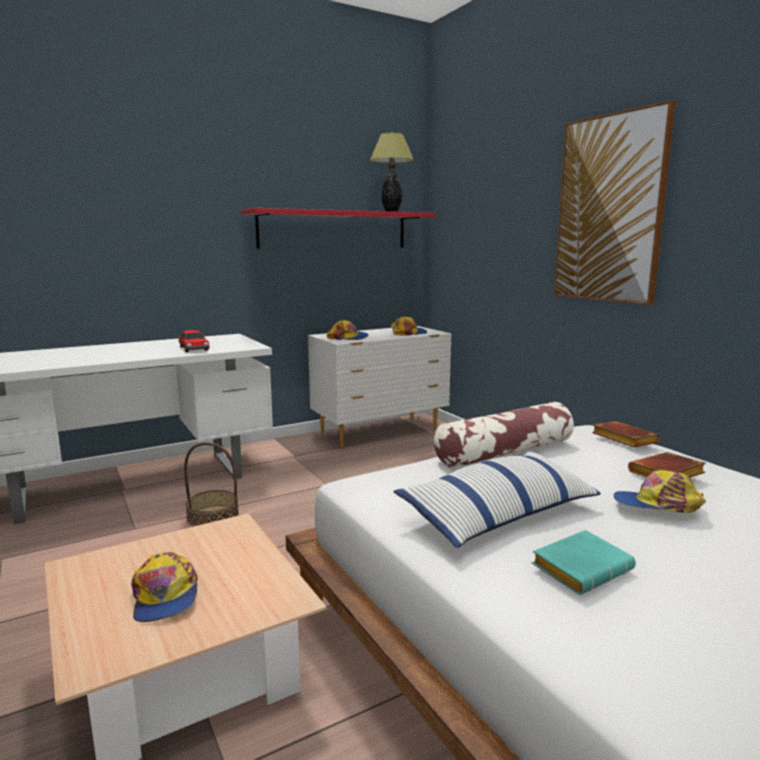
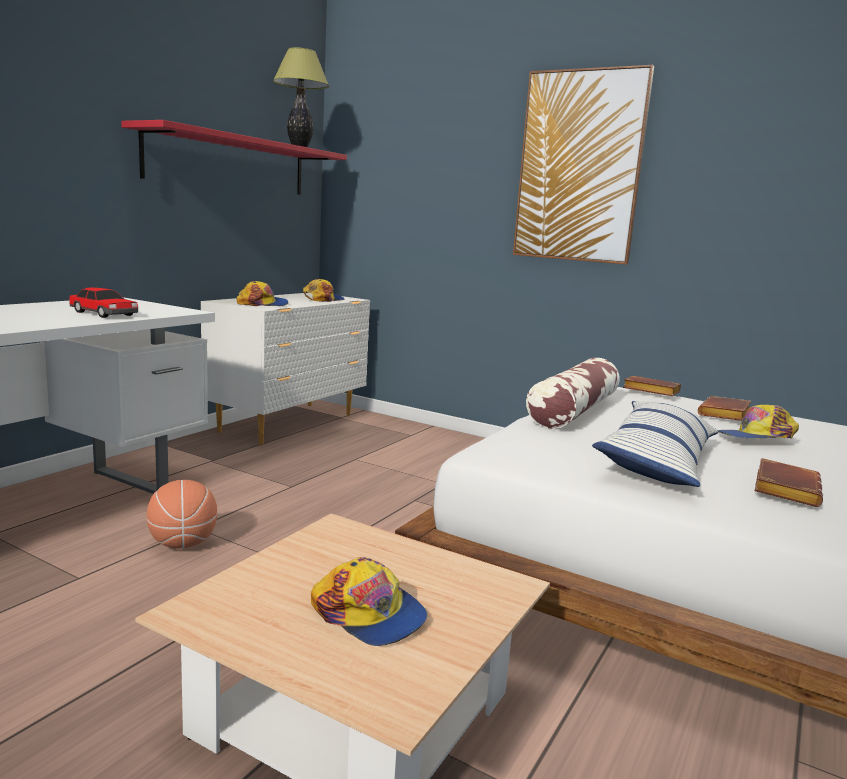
camera: 30 degrees left, 0 degrees up
(213, 517) = (183, 544): basket -> basketball
(581, 567) = (783, 489): turquoise book -> brown book

